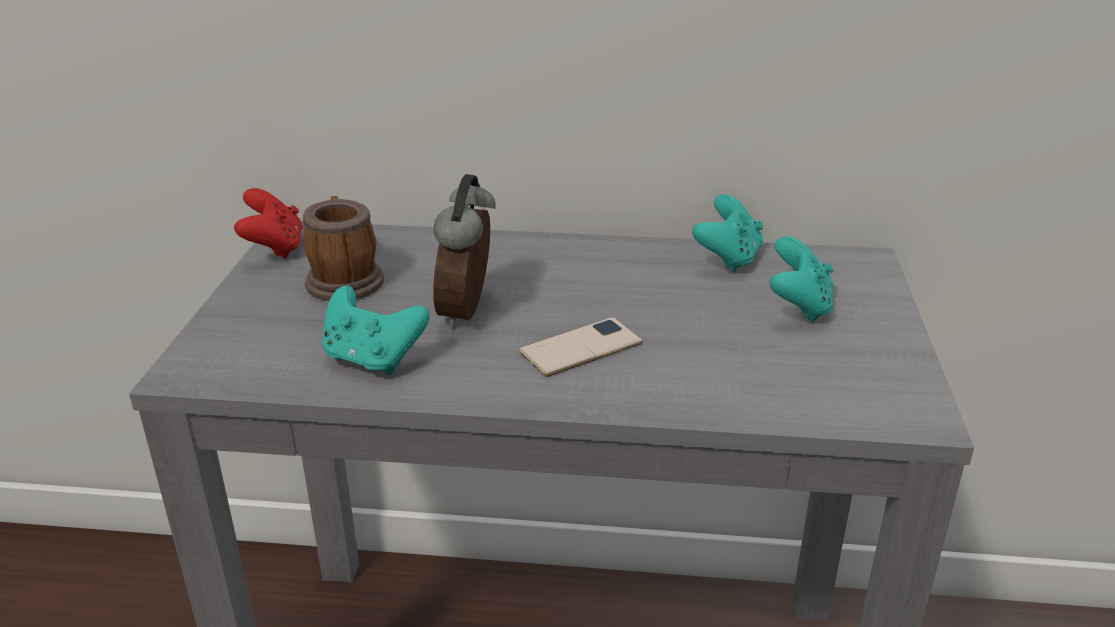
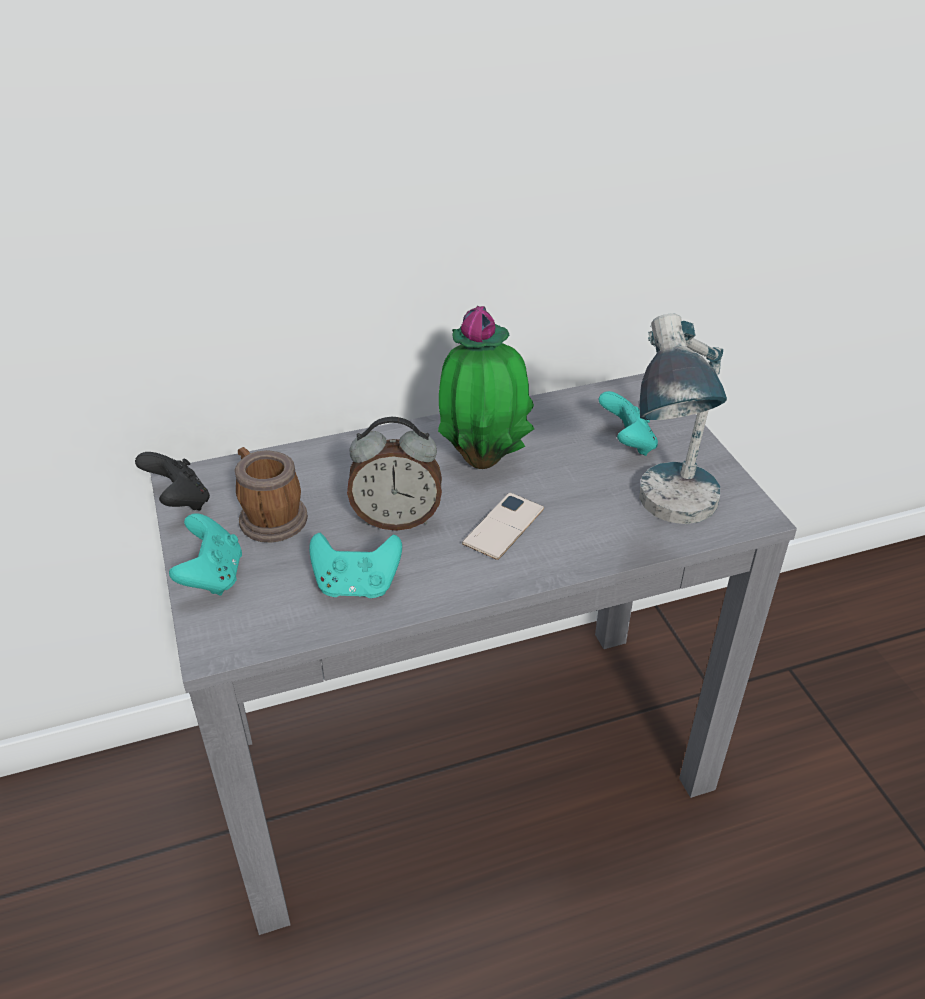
camera: 25 degrees left, 10 degrees up
(274, 248) = (179, 501): red game controller -> black game controller
(469, 312) = (397, 519): alarm clock -> alarm clock turned 75 degrees counterclockwise
(612, 282) = (483, 459): none -> potted plant
(728, 258) = (551, 411): turquoise game controller -> turquoise game controller (212, 576)
(794, 392) = (668, 519): none -> table lamp

